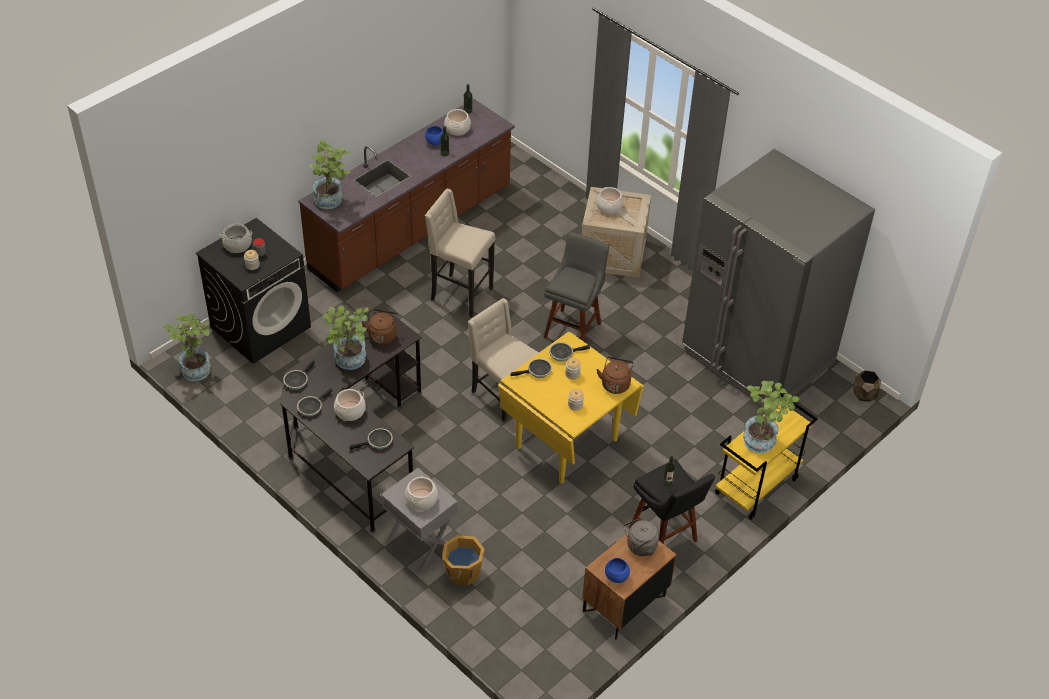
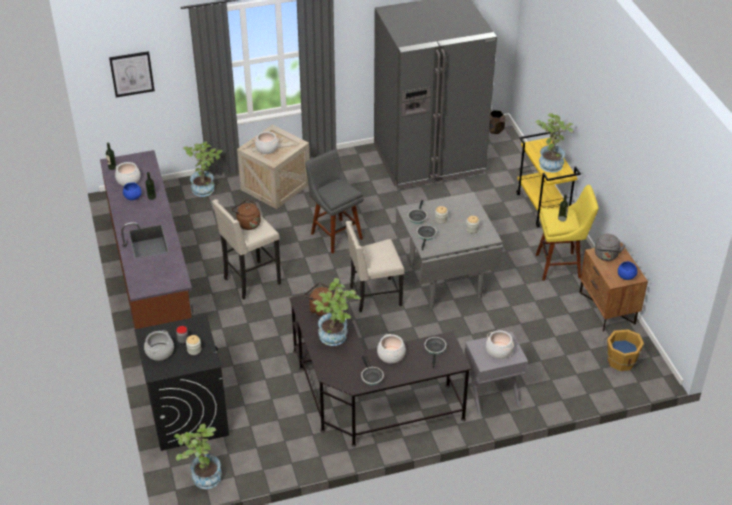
camera: 60 degrees left, 5 degrees down
(297, 380) = (334, 376): frying pan -> none
(332, 201) = (150, 279): potted plant -> potted plant (206, 188)
(462, 572) = (533, 381): orange bucket -> orange bucket (621, 361)
(551, 45) = (132, 74): none -> picture
(566, 442) = (444, 281): yellow dining table -> grey dining table
(615, 383) = (464, 203): brown kettle -> brown kettle (247, 223)
(665, 537) = (561, 266): black stool -> yellow stool

